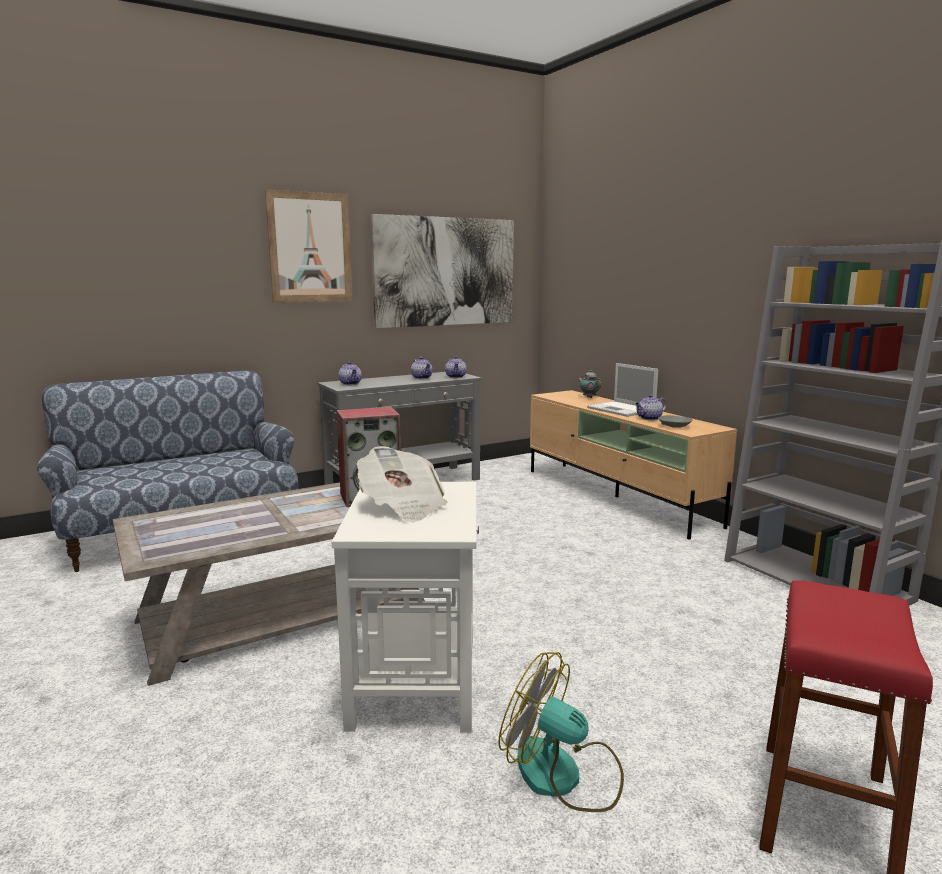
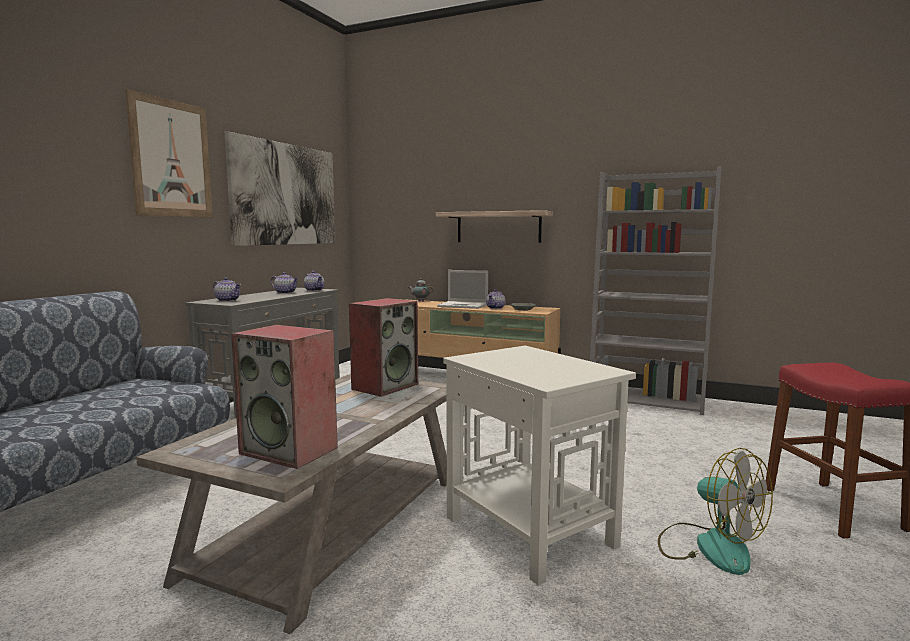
camera: 35 degrees left, 5 degrees down
(190, 541) = (290, 450): none -> speaker
(402, 506) = (526, 365): newspaper -> none
(563, 775) = (709, 546): fan -> fan turned 120 degrees counterclockwise
(676, 313) = (498, 227): none -> shelf

